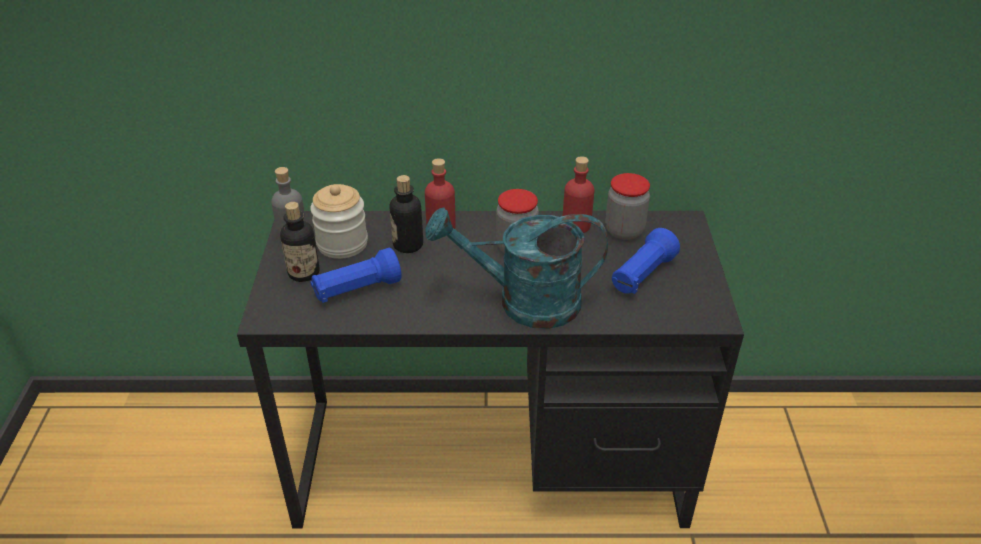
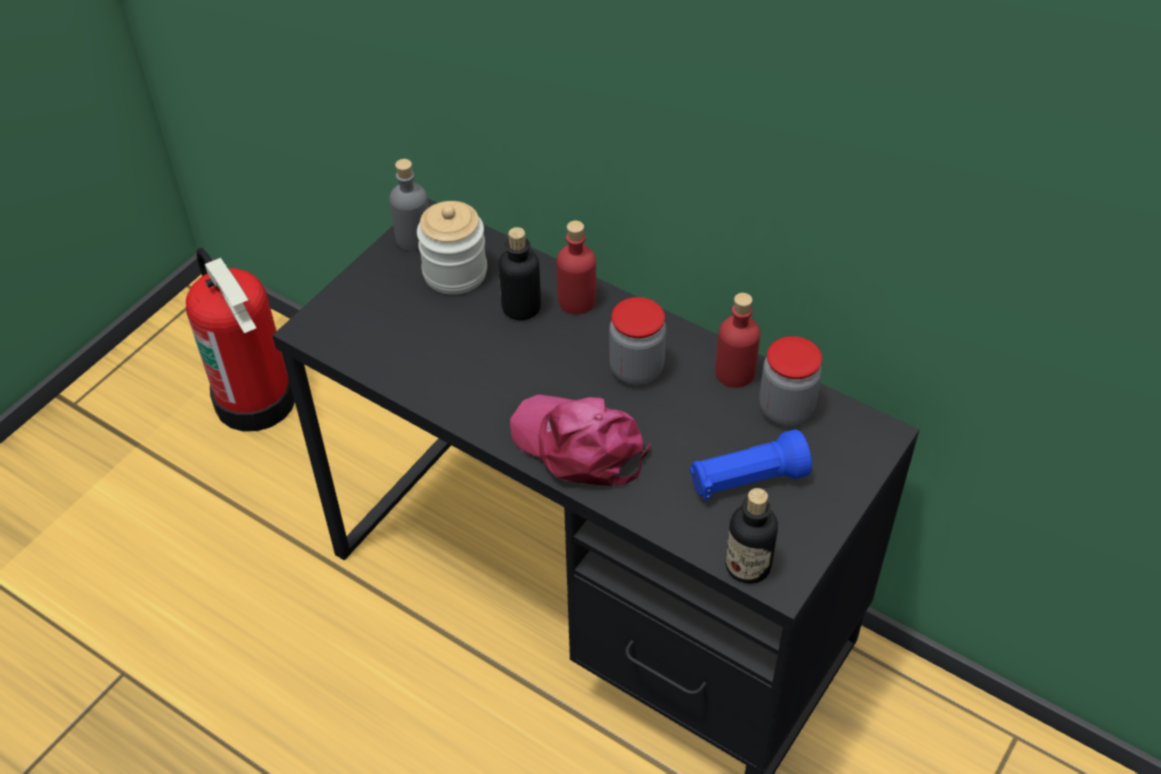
camera: 35 degrees right, 10 degrees up
(150, 456) = (257, 400): none -> fire extinguisher
(304, 273) = (388, 292): bottle -> bottle (748, 566)
(357, 290) = (422, 339): blue flashlight -> none
(524, 302) = (580, 445): turquoise watering can -> pink cap

